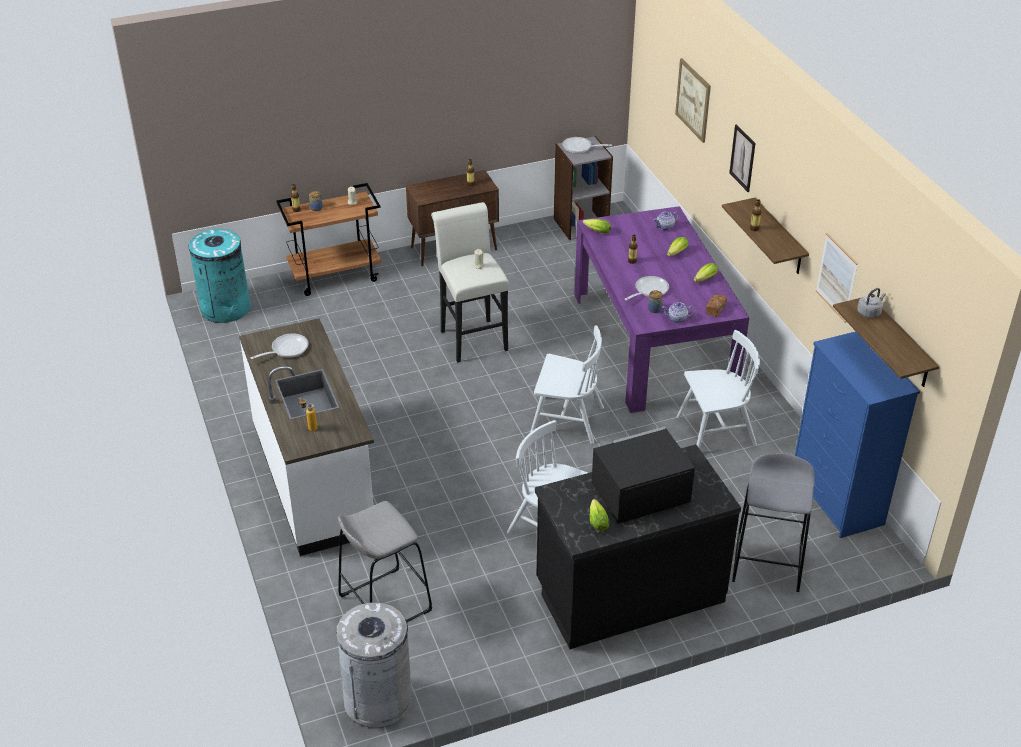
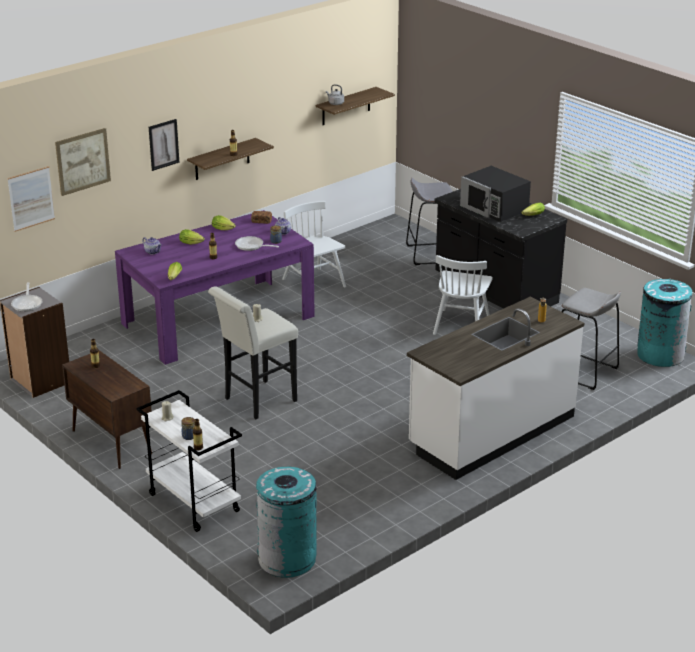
camera: 110 degrees left, 10 degrees down
(286, 349) = (460, 355): frying pan -> none
(336, 276) = (192, 503): brown cart -> white cart
(378, 700) = (660, 355): grey trash can -> turquoise trash can
(566, 420) = (341, 339): white chair -> none
(836, 277) = (284, 125): picture -> picture (31, 198)
(837, 500) = (356, 239): blue dresser -> none

